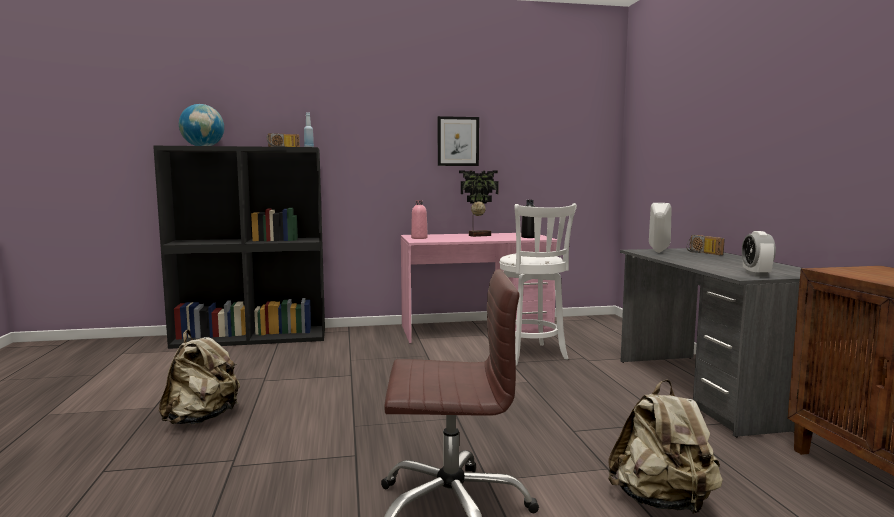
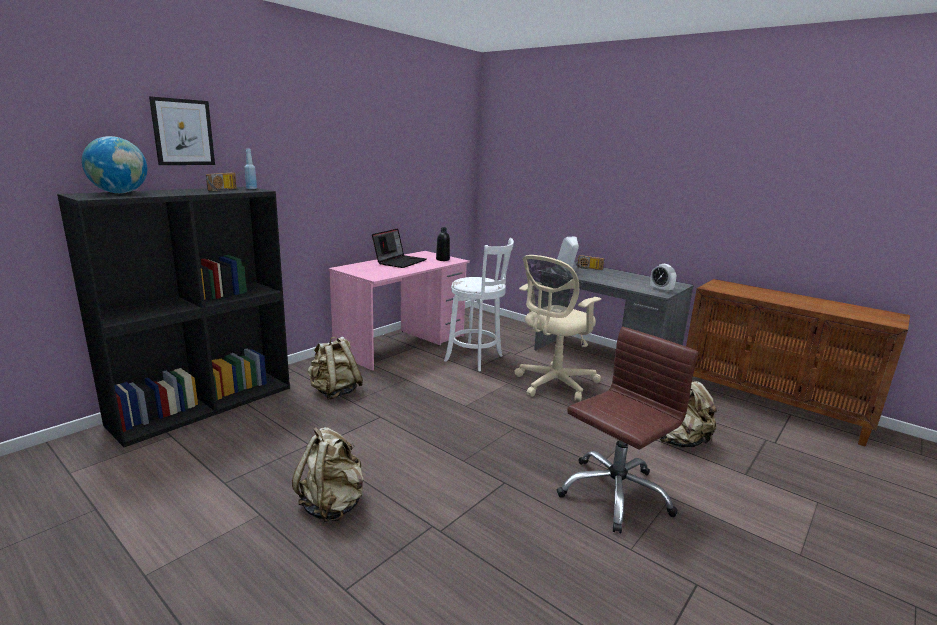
camera: 40 degrees left, 10 degrees up
(350, 350) = (335, 392): none -> beige backpack
(419, 238) = (362, 272): pink bottle -> none
(458, 141) = (369, 172): picture -> picture (183, 132)
(478, 235) = (400, 261): potted plant -> laptop
(582, 395) = (553, 384): none -> beige office chair

